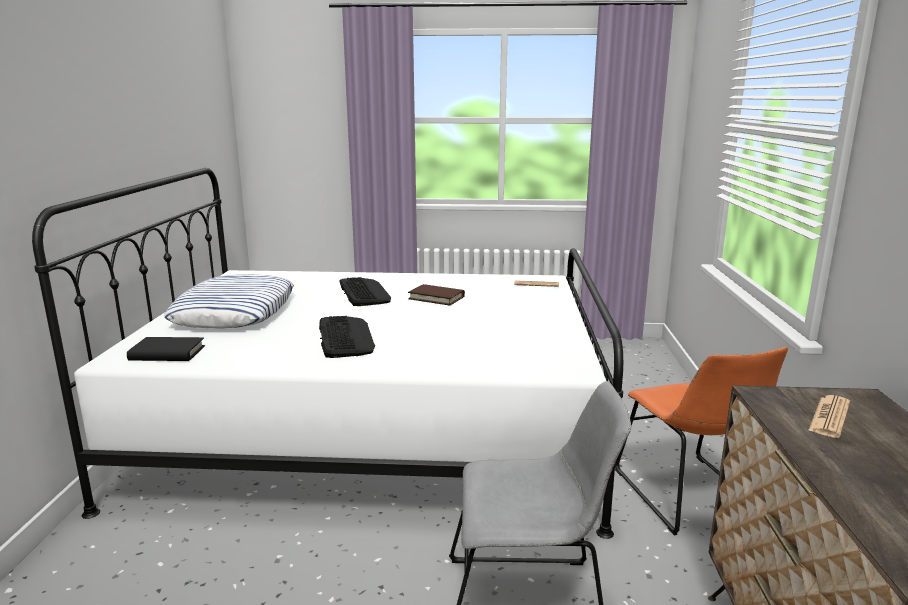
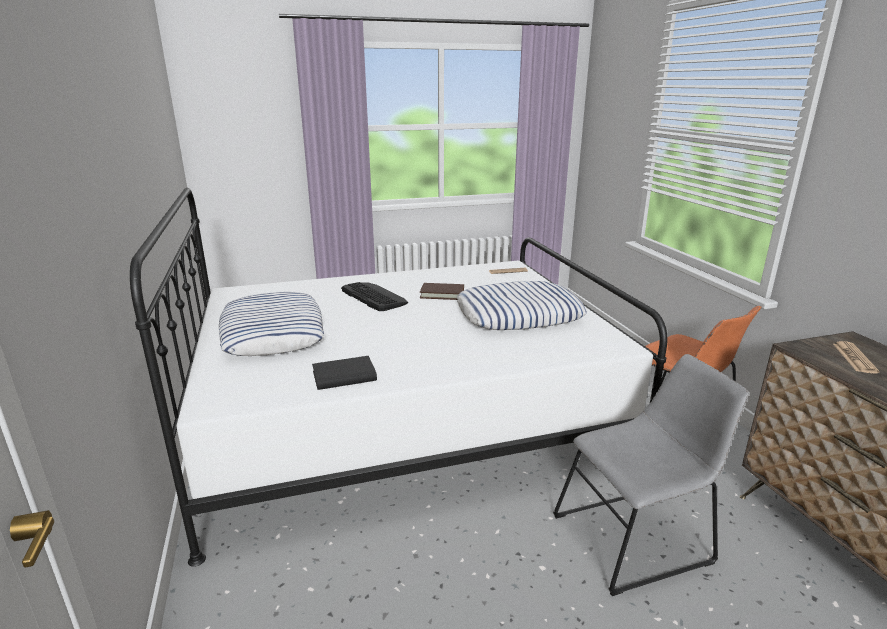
camera: 20 degrees left, 5 degrees up
(167, 353) = (256, 388): black book -> black book (344, 376)
(345, 337) = (408, 344): keyboard -> none
(494, 326) = (518, 315): none -> pillow

